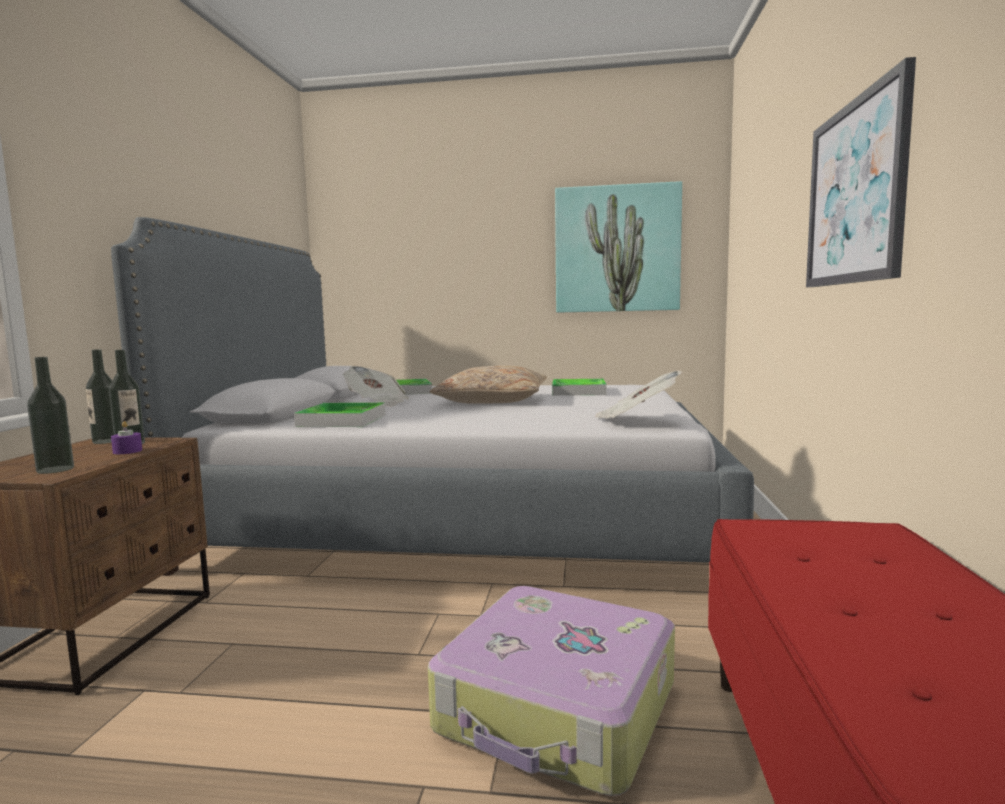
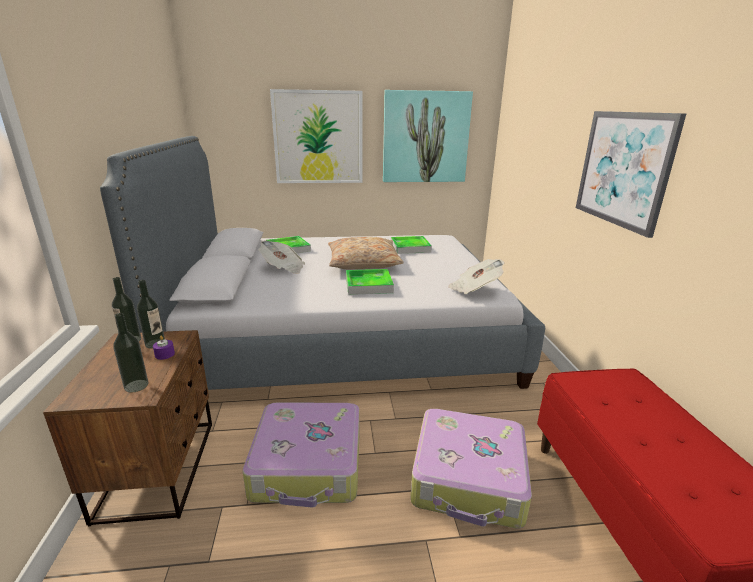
camera: 15 degrees left, 15 degrees up
(306, 656) = (308, 465): none -> suitcase
(342, 420) = (281, 297): tray -> tray (368, 285)
(467, 256) = (318, 138): none -> picture

